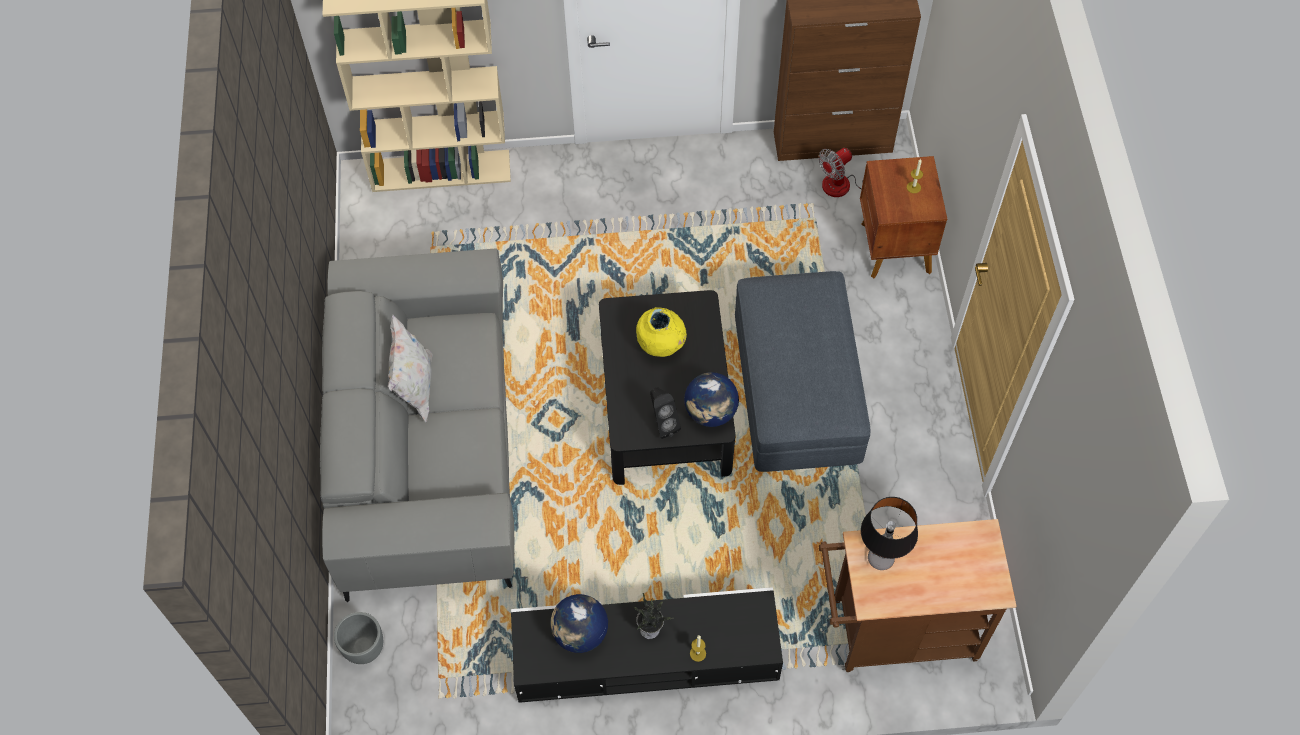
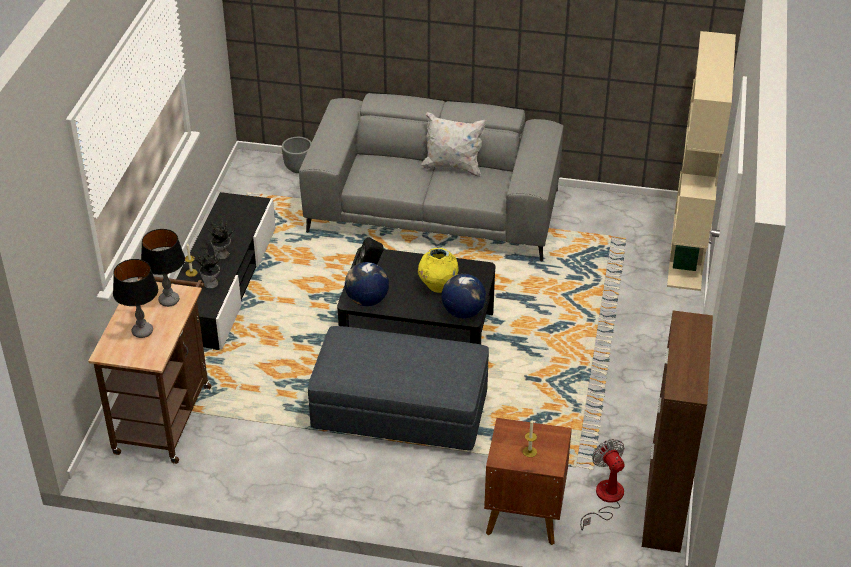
camera: 105 degrees right, 20 degrees down
(580, 633) = (237, 224): globe -> globe (463, 312)
(711, 620) = (211, 284): none -> potted plant
(945, 565) = (142, 332): none -> table lamp

